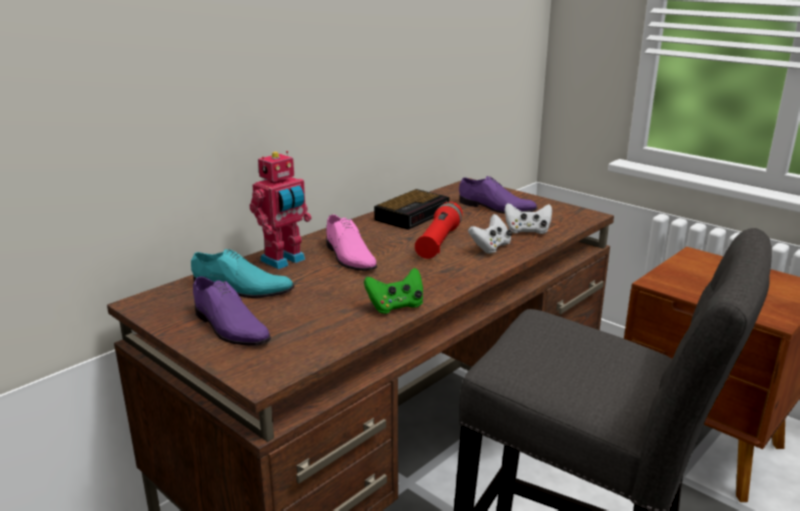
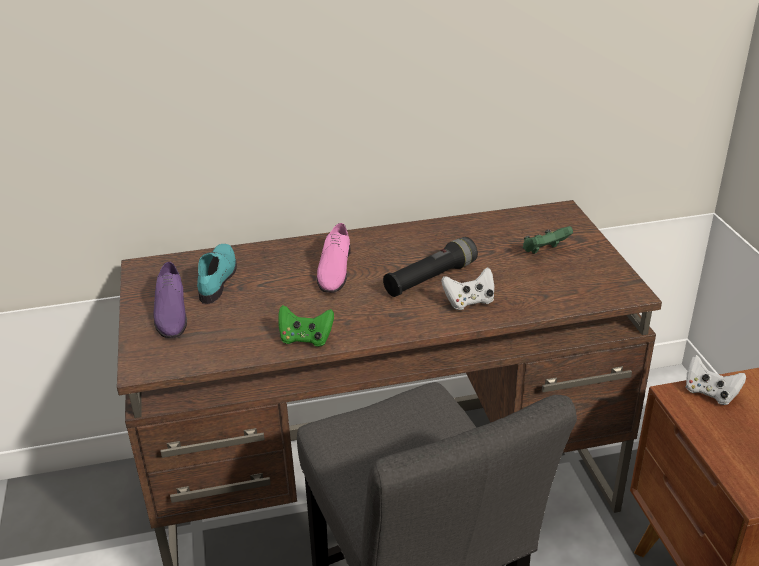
camera: 35 degrees right, 10 degrees up
(242, 288) = (218, 277): turquoise shoe -> turquoise shoe turned 135 degrees counterclockwise
(284, 261) = (280, 257): toy robot -> none
(413, 214) = (451, 236): alarm clock -> none
(438, 242) = (430, 279): red flashlight -> black flashlight
(496, 207) = (544, 251): purple shoe -> green game controller
(527, 231) = (533, 293): white game controller -> white game controller (710, 393)

